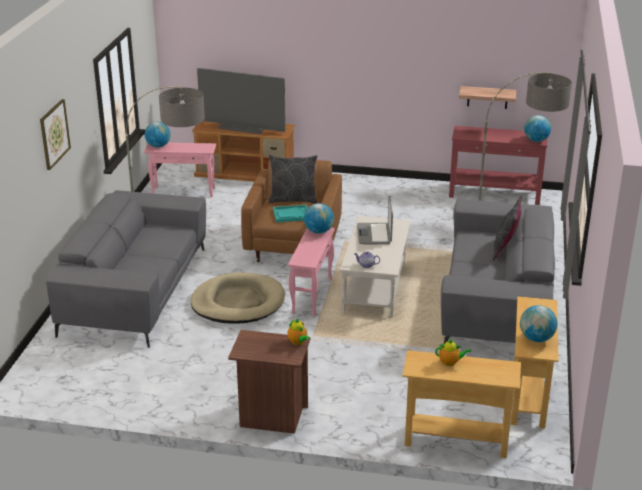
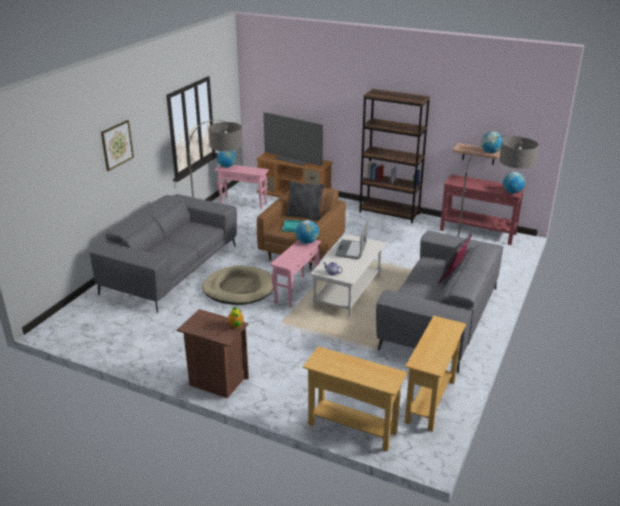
camera: 15 degrees right, 0 degrees up
(378, 183) = (389, 213): none -> brown bookcase
(450, 362) = (347, 362): teapot -> none
(536, 339) = (431, 354): globe -> globe (490, 152)

